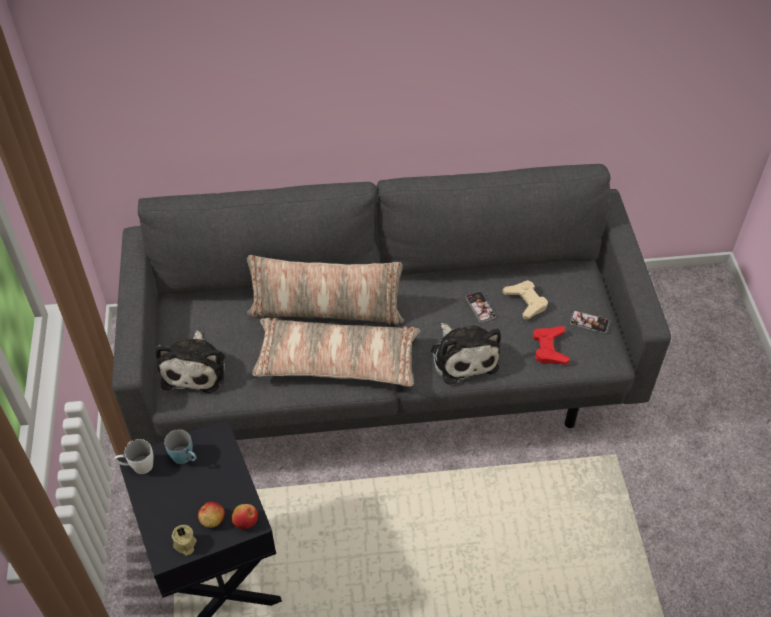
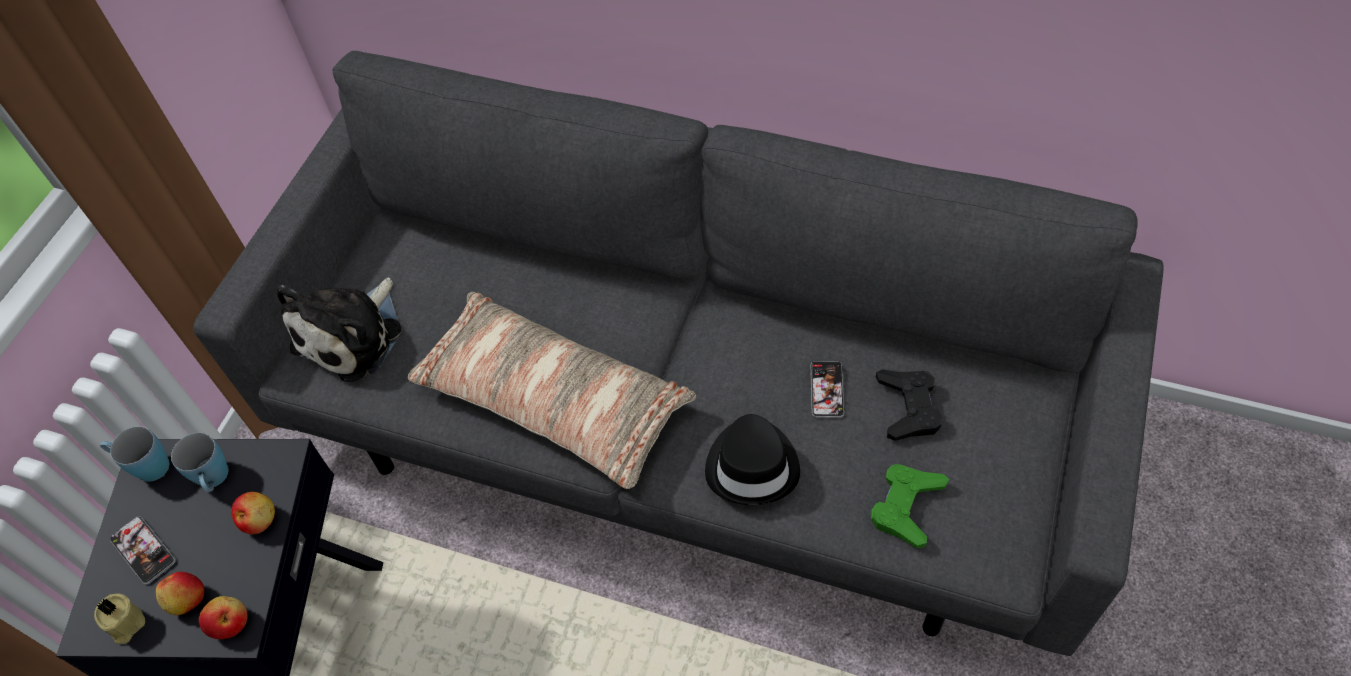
camera: 30 degrees right, 5 degrees up
(137, 466) = (145, 466): white mug -> blue mug
(226, 467) = (259, 519): none -> apple
(326, 310) = (586, 309): pillow -> none
(463, 356) = (753, 465): plush toy -> black hat
(525, 302) = (908, 407): beige game controller -> black game controller
(549, 348) = (906, 506): red game controller -> green game controller
(589, 322) = (1002, 485): phone -> phone (143, 550)

